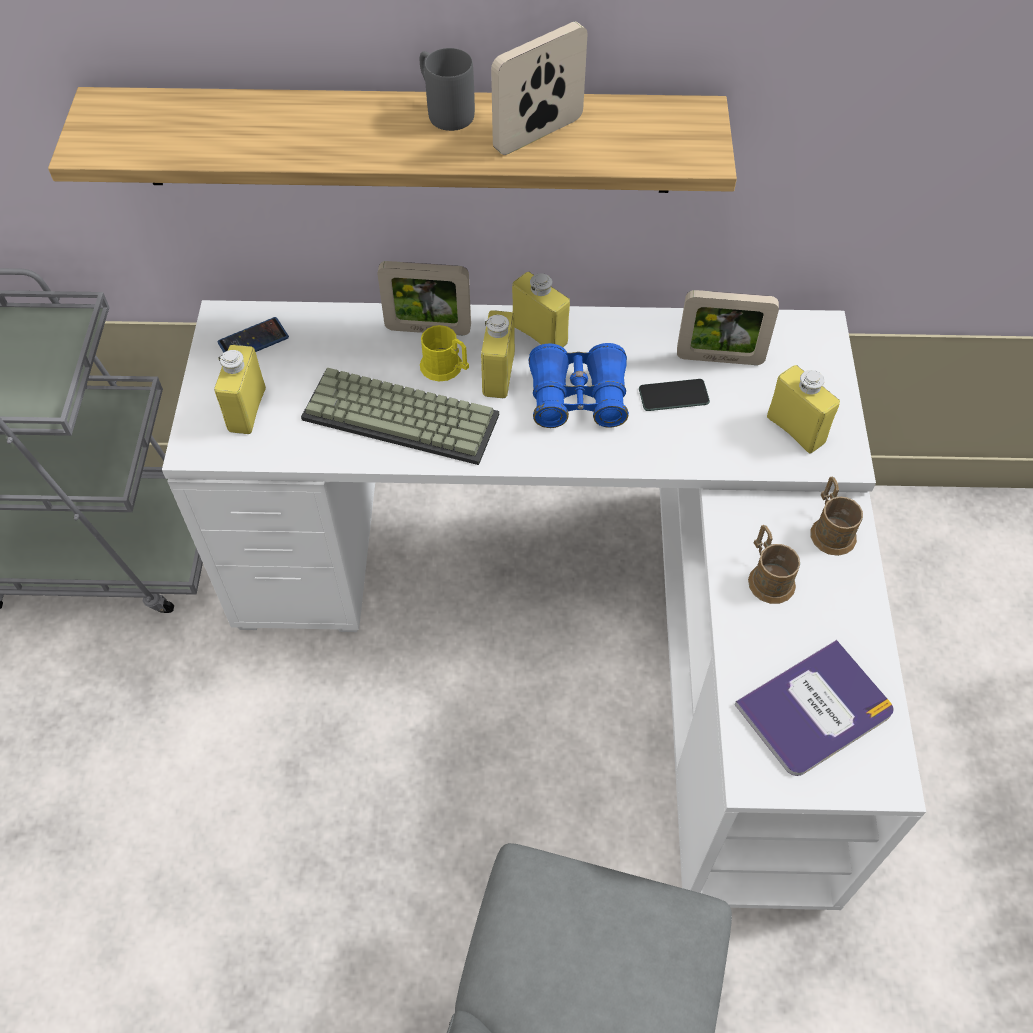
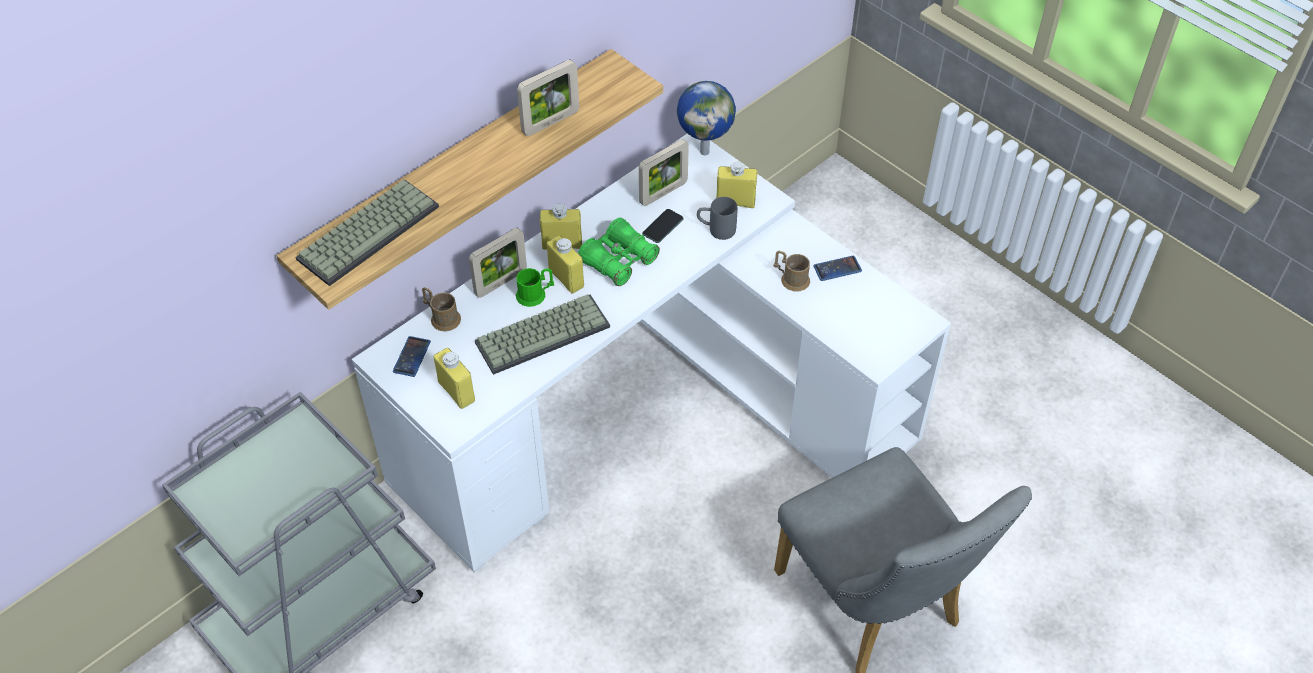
camera: 45 degrees left, 5 degrees down
(189, 122) = (368, 231): none -> keyboard
(444, 110) = (490, 140): grey mug -> grey mug (716, 230)
(446, 368) = (535, 294): yellow mug -> green mug
(538, 134) = (550, 122): picture frame -> picture frame turned 135 degrees counterclockwise
(578, 398) = (619, 260): blue binoculars -> green binoculars
(814, 709) = (869, 318): book -> none
(827, 345) = (705, 151): none -> globe
(830, 529) = (794, 238): brown mug -> brown mug (442, 317)
(844, 611) = (837, 269): none -> phone

